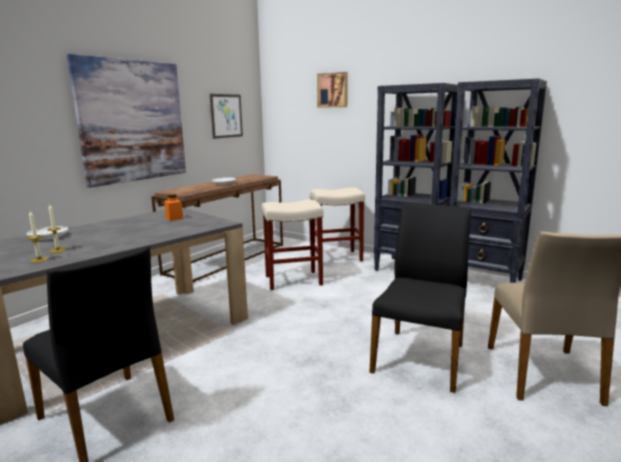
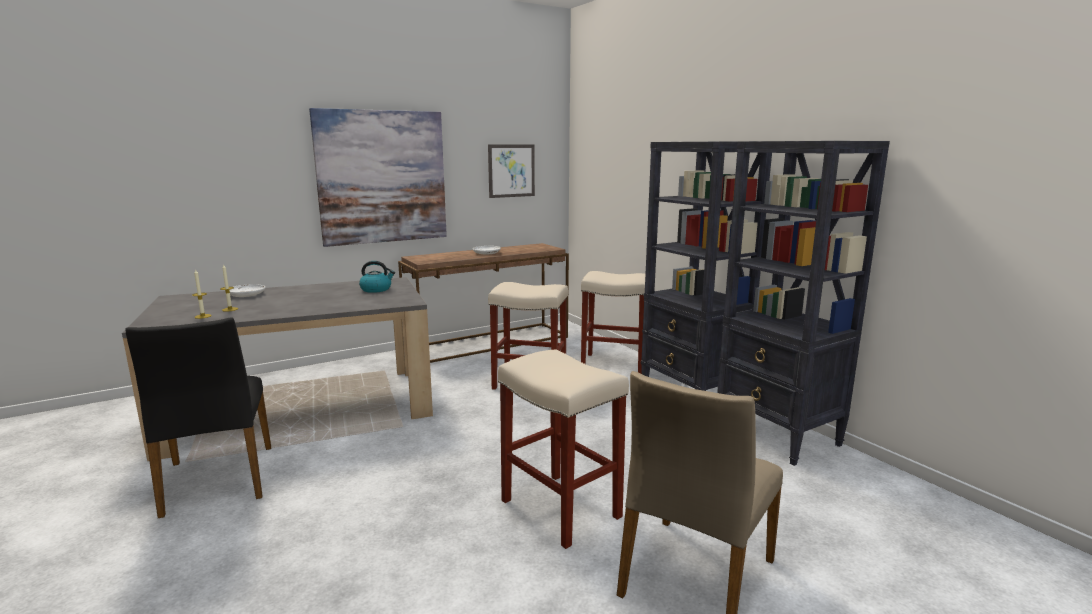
camera: 25 degrees right, 0 degrees up
(174, 218) = (376, 289): orange jar -> kettle
(333, 90) = (636, 142): picture -> none
(420, 357) = (562, 509): black chair -> beige stool

